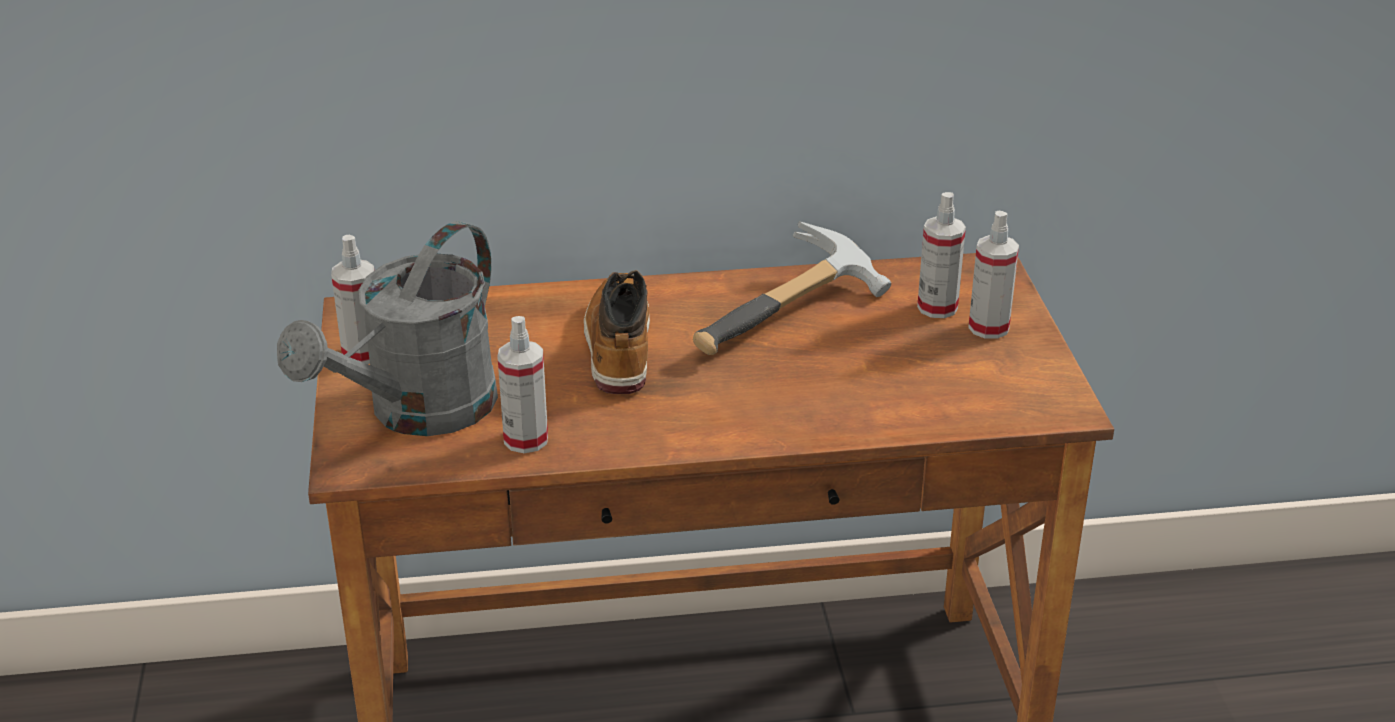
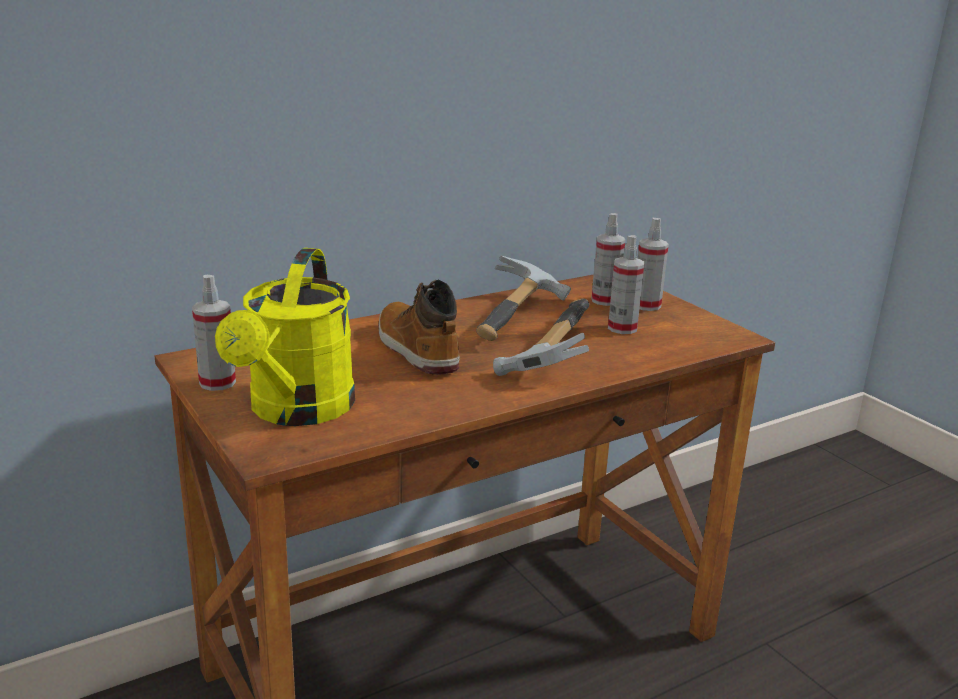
camera: 25 degrees left, 10 degrees down
(418, 413) = (296, 411): grey watering can -> yellow watering can
(526, 439) = (399, 412): spray bottle -> spray bottle (622, 328)
(779, 382) = (548, 351): none -> hammer

